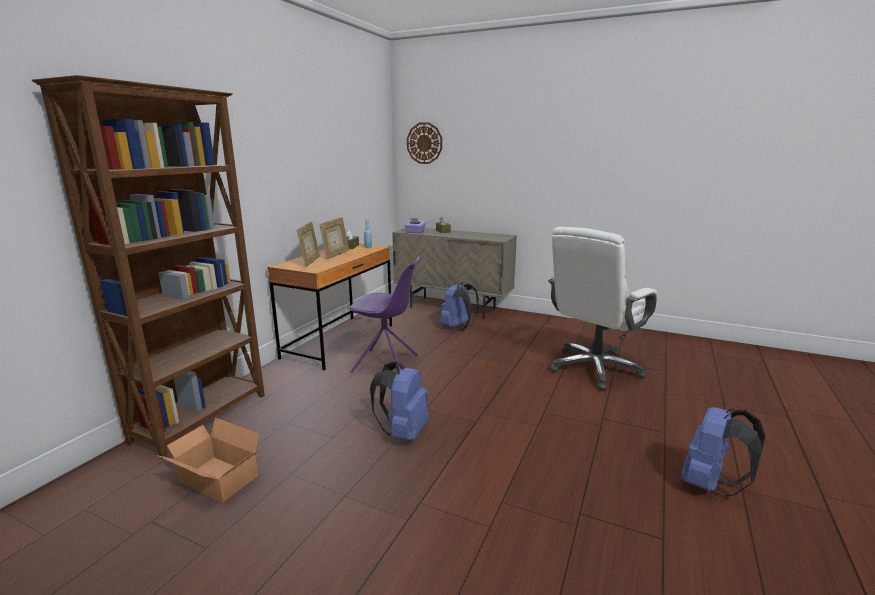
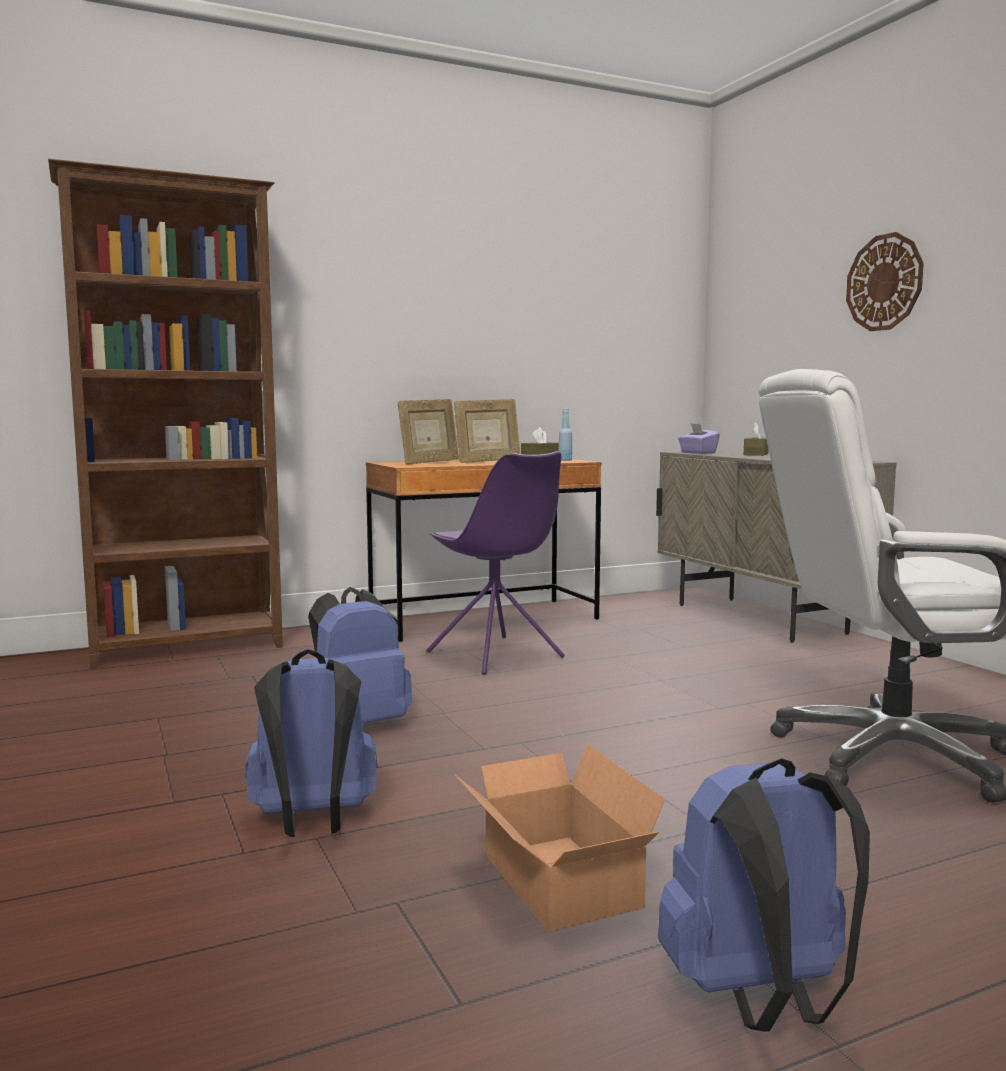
camera: 40 degrees right, 10 degrees down
(217, 481) = (92, 698): cardboard box -> cardboard box (556, 884)
(424, 143) = (750, 284): wall clock -> wall clock (884, 282)
(458, 327) = (713, 642): blue backpack -> blue backpack (313, 823)

